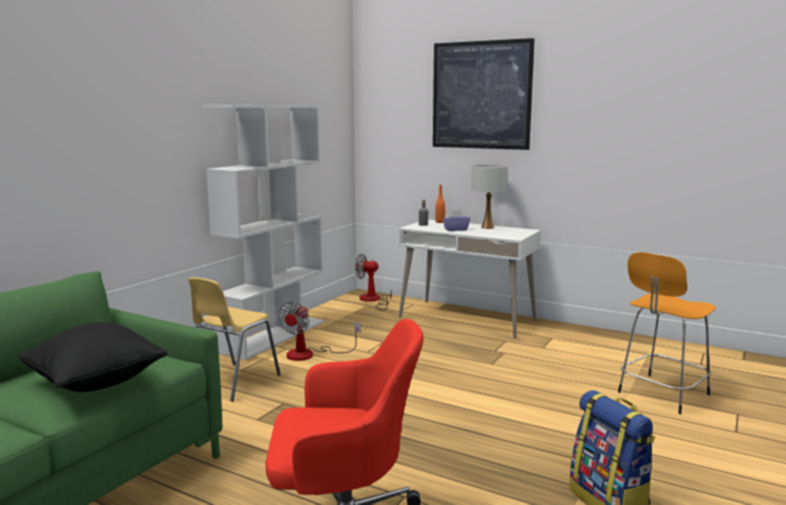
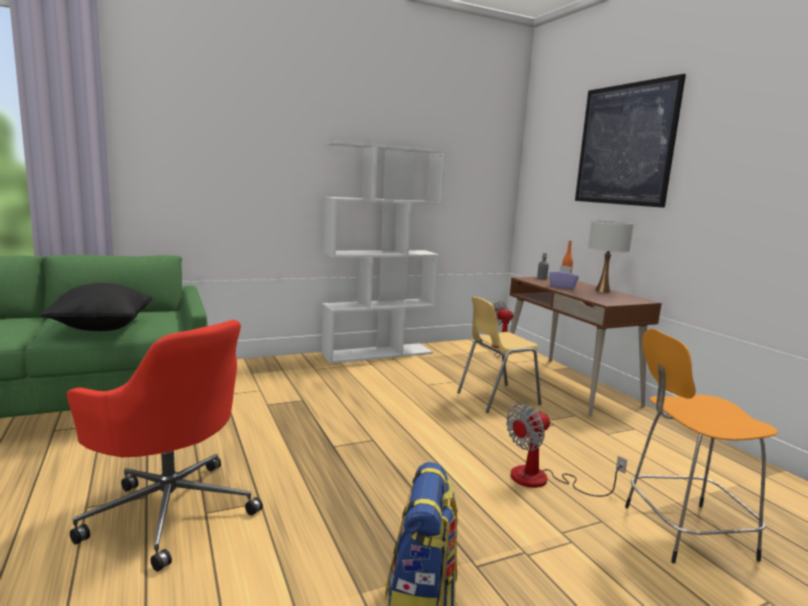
camera: 35 degrees right, 0 degrees up
(233, 382) = (296, 375): yellow chair -> yellow chair (496, 398)
(310, 354) = (381, 373): fan -> fan (543, 480)
(467, 318) = (567, 385): white desk -> brown desk

